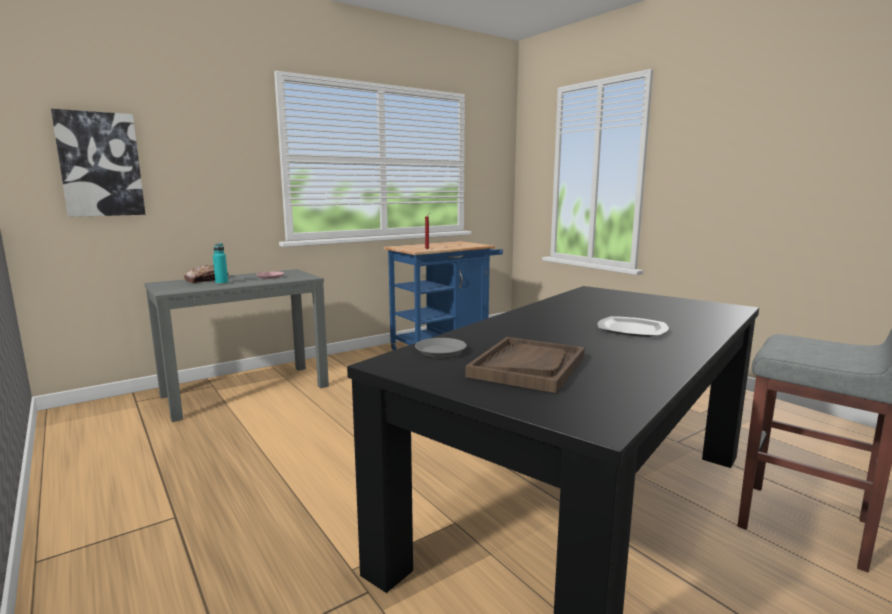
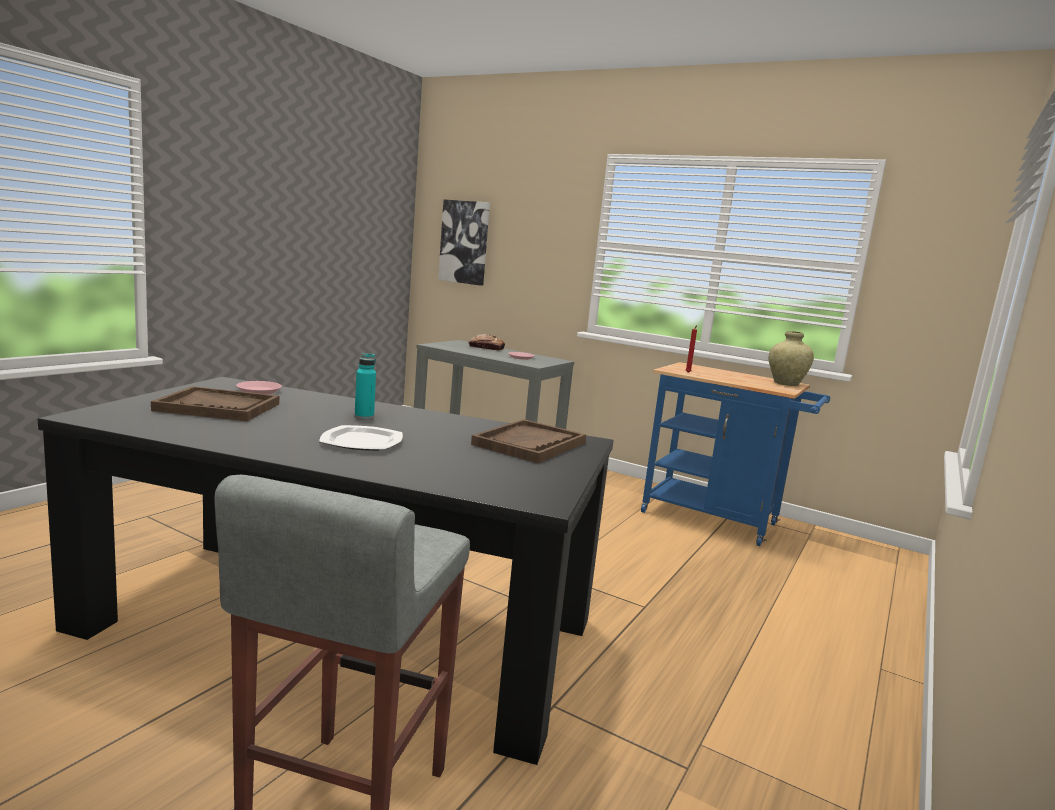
camera: 65 degrees right, 0 degrees up
(222, 283) = (477, 351): turquoise bottle -> turquoise bottle (364, 416)
(441, 351) = (259, 391): grey plate -> pink plate
(461, 243) = (785, 383): none -> beige vase
(608, 299) = (529, 444): none -> brown tray

